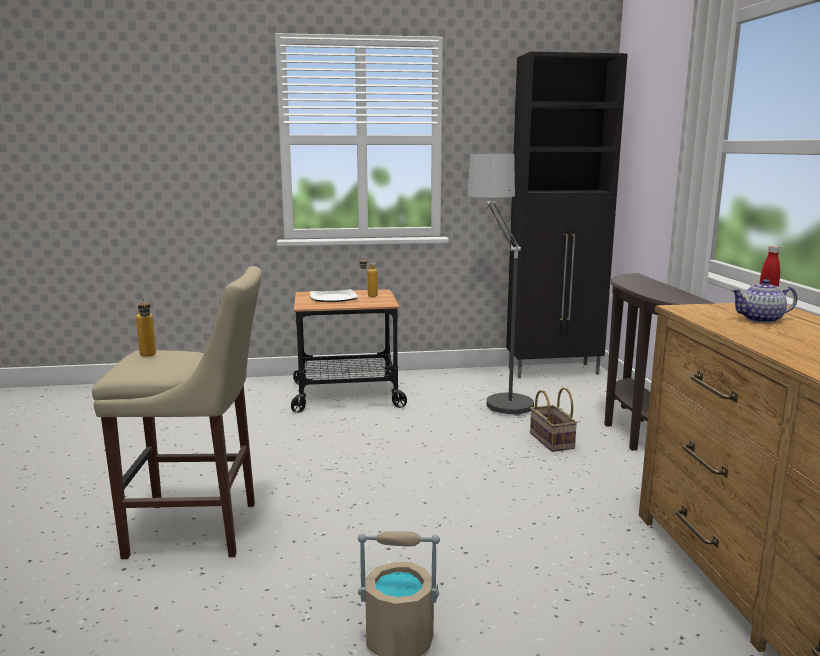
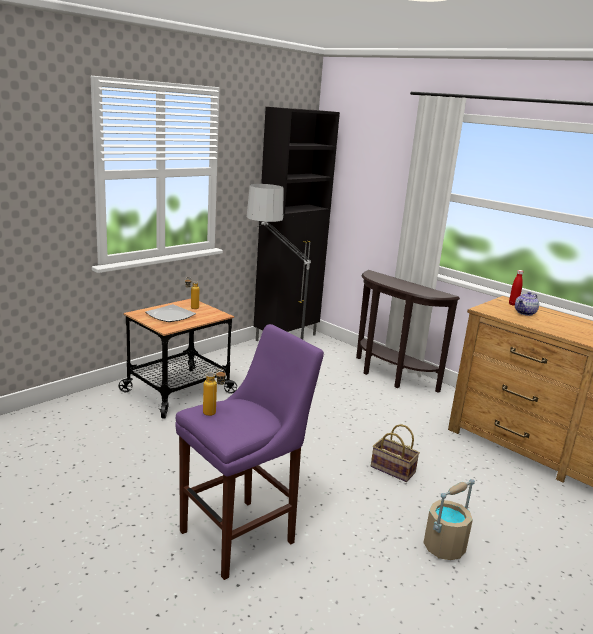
camera: 40 degrees left, 5 degrees up
(200, 529) = (242, 535): beige stool -> purple stool
(550, 440) = (351, 393): basket -> basket (391, 469)

